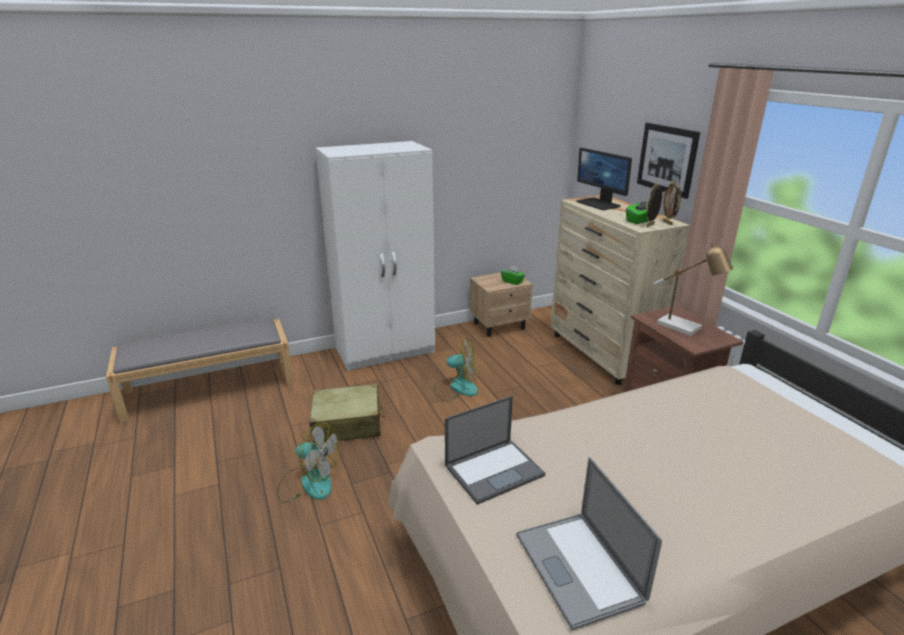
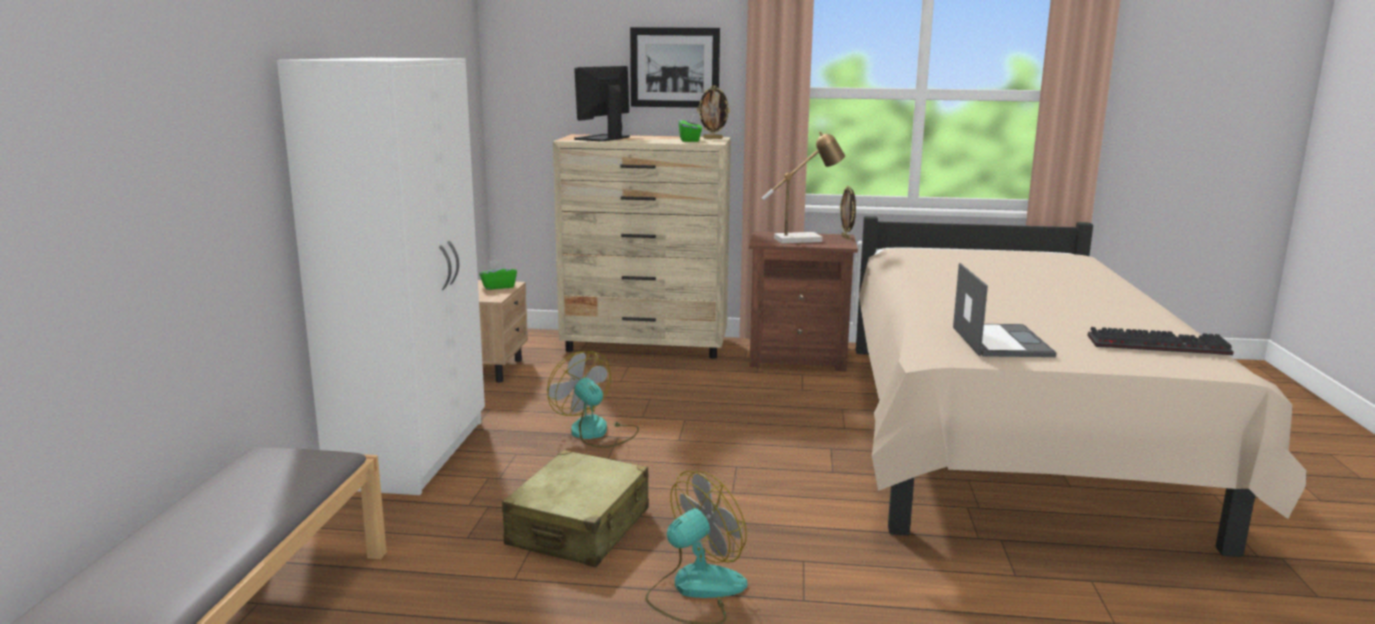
camera: 60 degrees left, 10 degrees down
(456, 387) = (596, 433): fan -> fan turned 75 degrees counterclockwise
(578, 567) = (1159, 345): laptop -> keyboard
(599, 204) = (603, 138): monitor -> monitor turned 120 degrees clockwise
(651, 225) = (710, 141): picture frame -> picture frame (846, 238)

